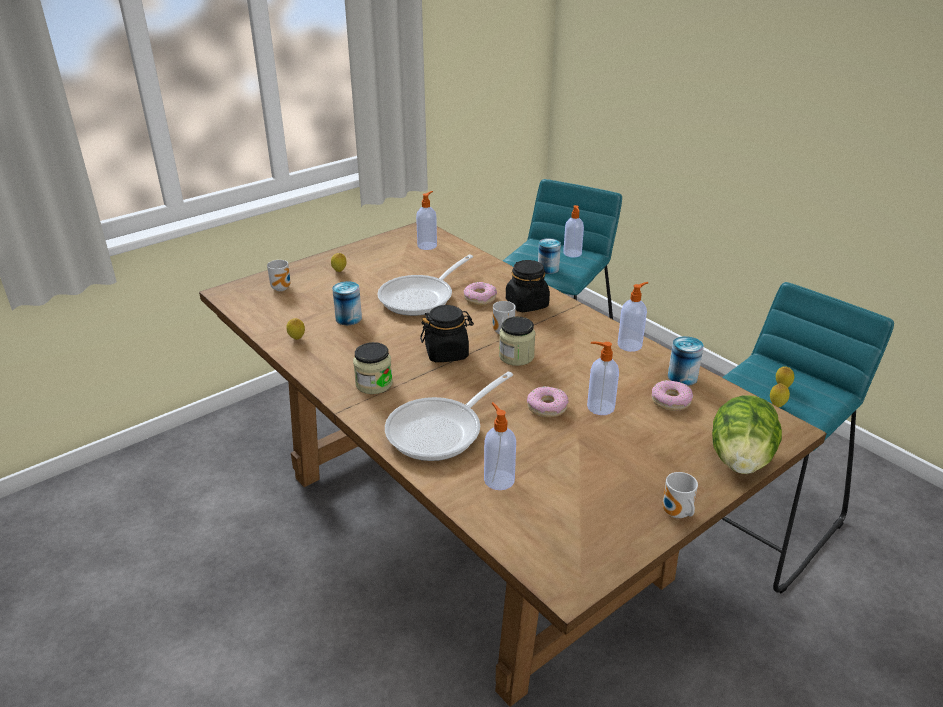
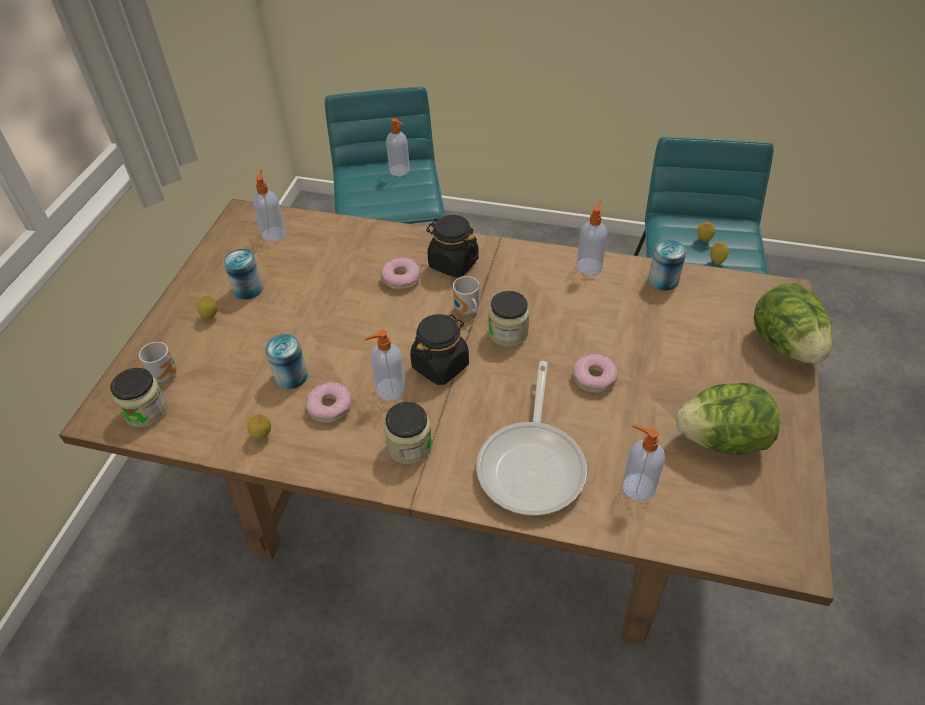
camera: 35 degrees left, 15 degrees up
(252, 300) = (146, 411): none -> jar
(421, 297) = (340, 307): frying pan -> none
(548, 269) = (395, 200): can -> can (248, 289)
(599, 407) = (634, 352): soap dispenser -> soap dispenser (389, 389)
(602, 488) = (722, 440): none -> lettuce
(670, 401) = (679, 311): donut -> donut (330, 407)
(676, 514) = (797, 430): mug -> none

